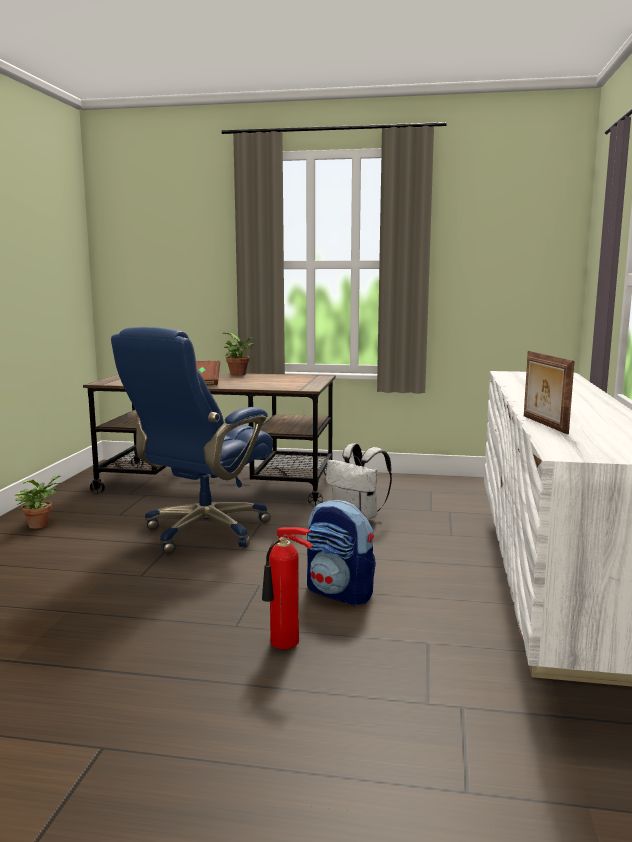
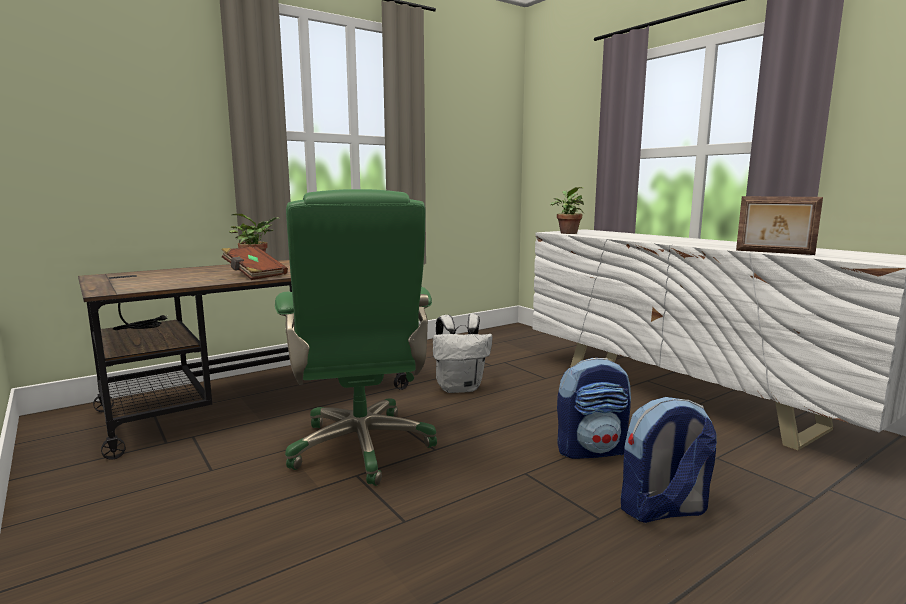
camera: 45 degrees left, 0 degrees up
(40, 524) = (111, 529): potted plant -> potted plant (567, 233)
(202, 533) = (360, 450): blue office chair -> green office chair
(284, 644) = (663, 510): fire extinguisher -> backpack

